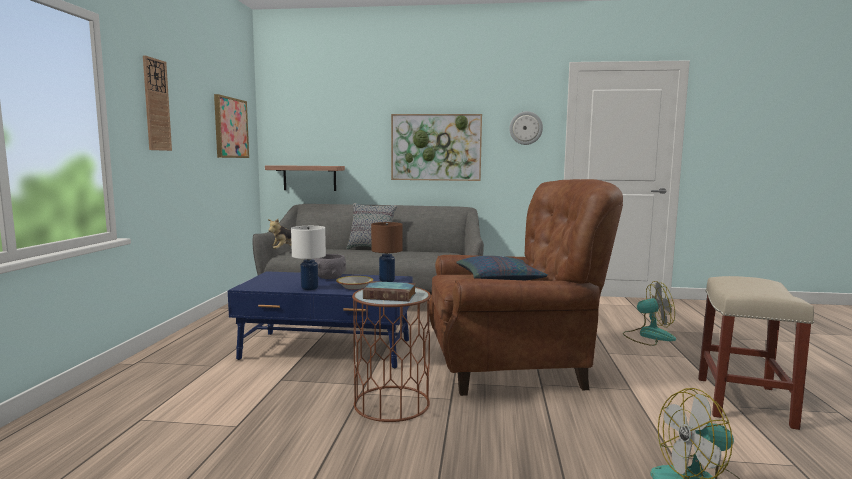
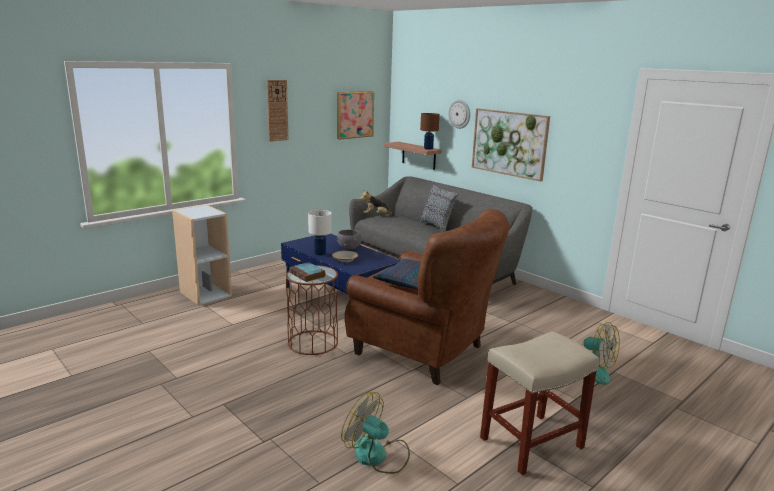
camera: 40 degrees right, 10 degrees up
(112, 405) = (205, 293): none -> bookcase
(386, 281) = (374, 260): brown table lamp -> brown table lamp (428, 148)
(526, 128) = (588, 135): wall clock -> wall clock (459, 114)

